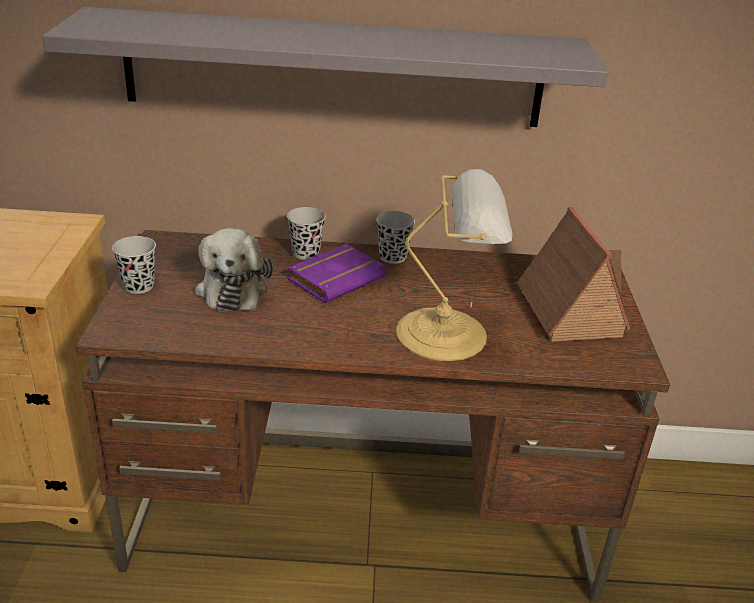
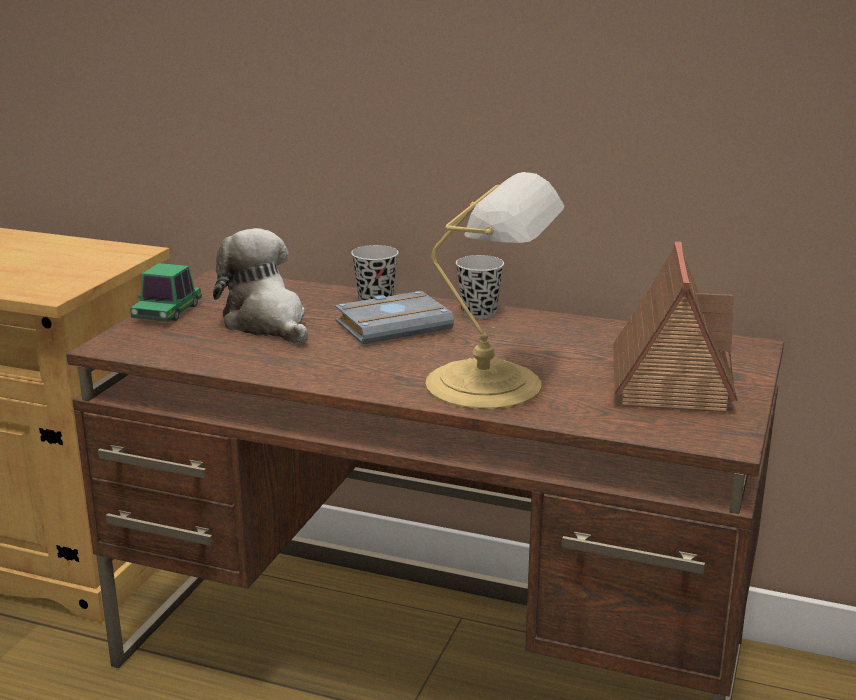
camera: 20 degrees right, 10 degrees down
(138, 286) = (167, 312): black cup -> toy car
(232, 288) = (267, 323): plush toy -> plush toy turned 135 degrees clockwise
(333, 69) = (415, 77): grey shelf -> none
(336, 278) = (394, 325): purple book -> grey book

